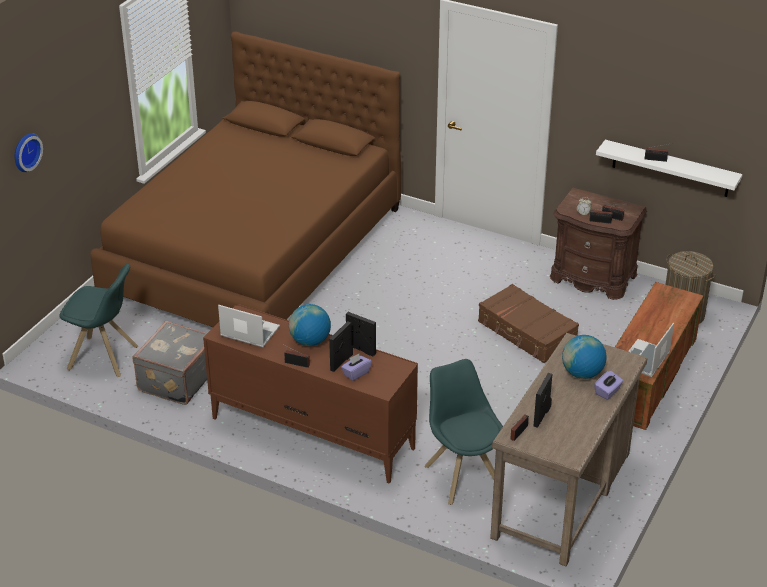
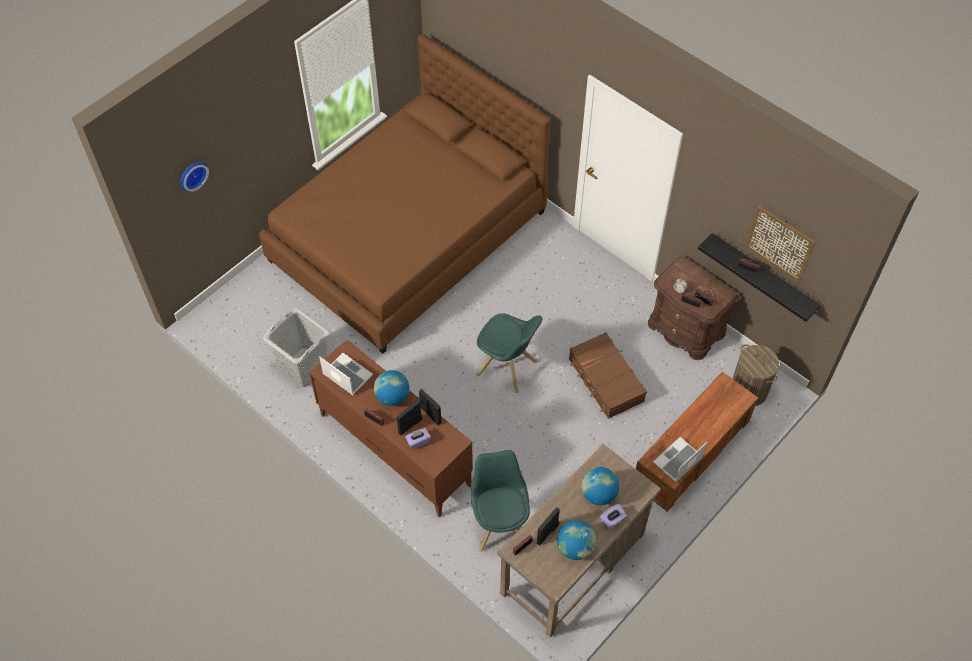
camera: 15 degrees right, 20 degrees up
(103, 357) = (254, 329): turquoise chair -> turquoise chair (507, 368)
(176, 380) = (304, 367): grey suitcase -> grey laundry basket
(578, 422) = (575, 547): none -> globe
(670, 169) = (762, 276): white shelf -> black shelf
(685, 113) = (780, 242): none -> picture

